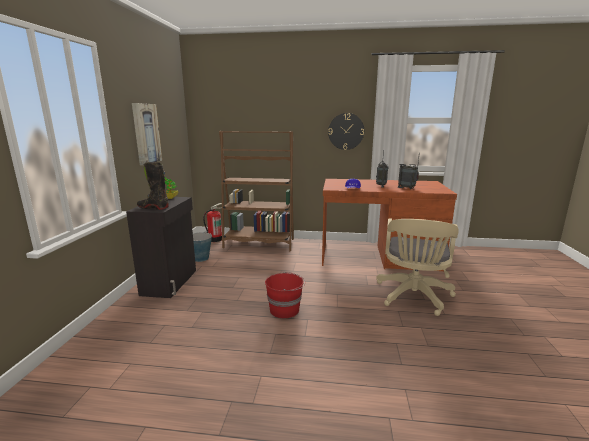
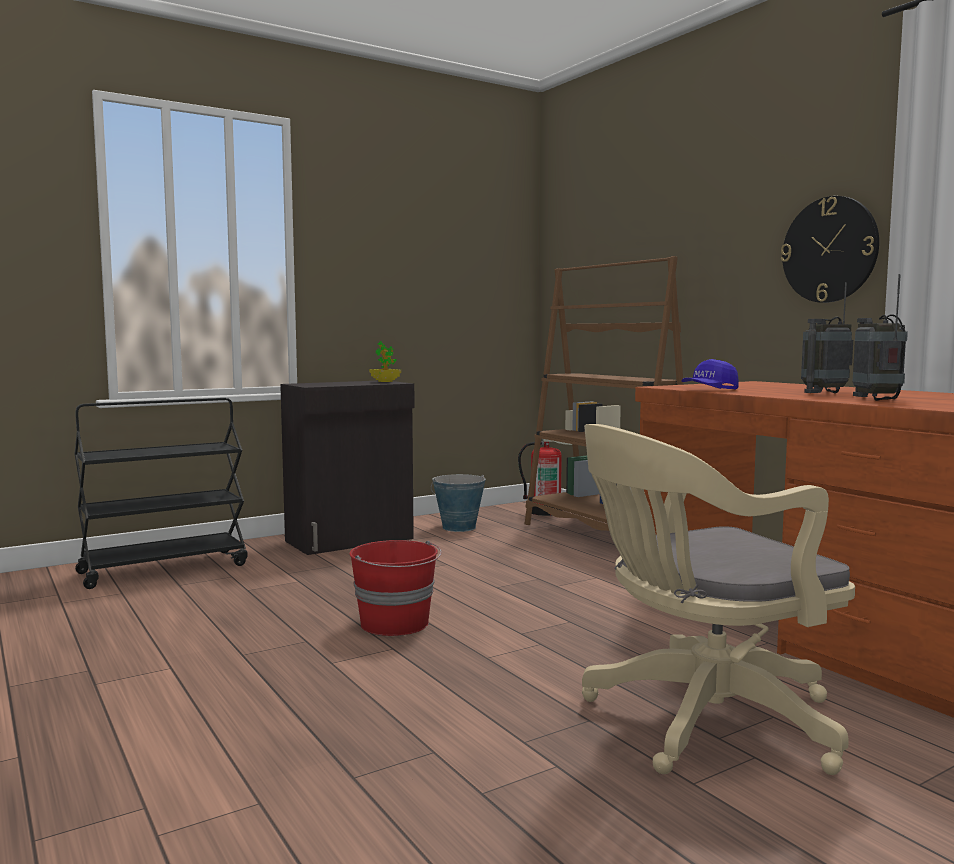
camera: 50 degrees right, 10 degrees down
(114, 339) = (165, 568): none -> black cart
(146, 133) = (395, 269): picture -> none
(153, 208) = (318, 384): black boot -> none

